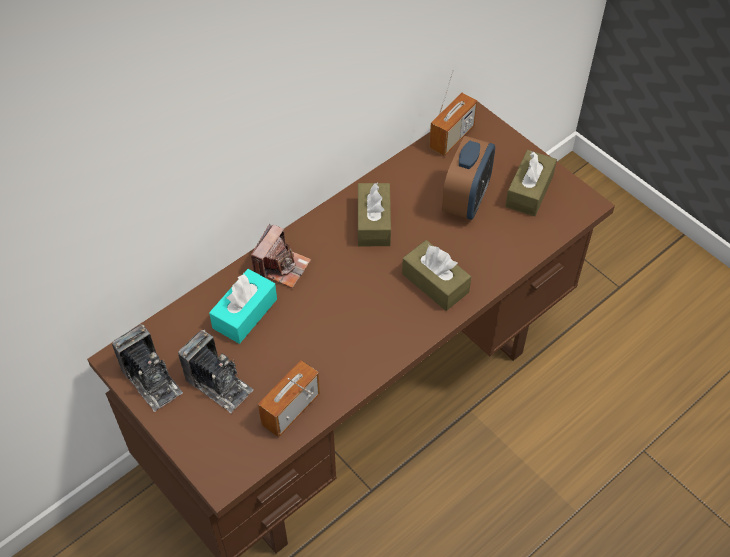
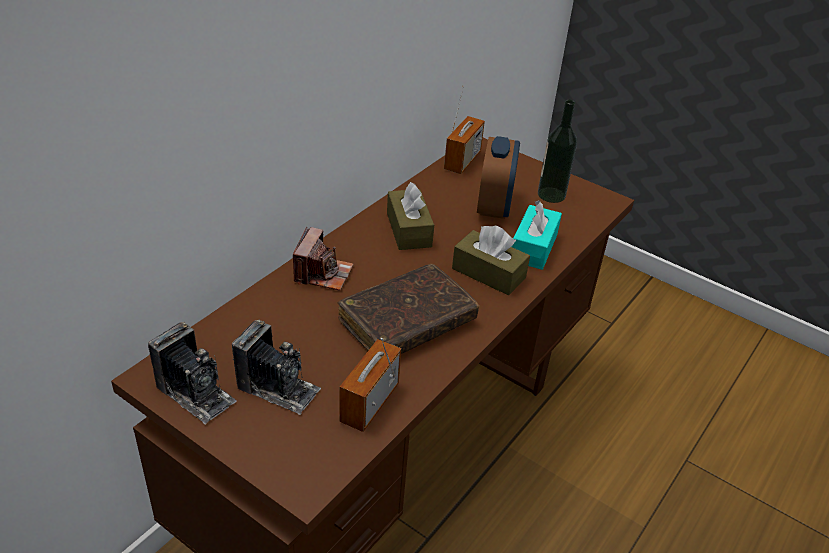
camera: 15 degrees left, 15 degrees down
(245, 313) = (292, 318): turquoise tissue box -> turquoise tissue box (533, 247)
(344, 330) = (407, 322): none -> brown book
(529, 191) = (551, 195): brown tissue box -> bottle

